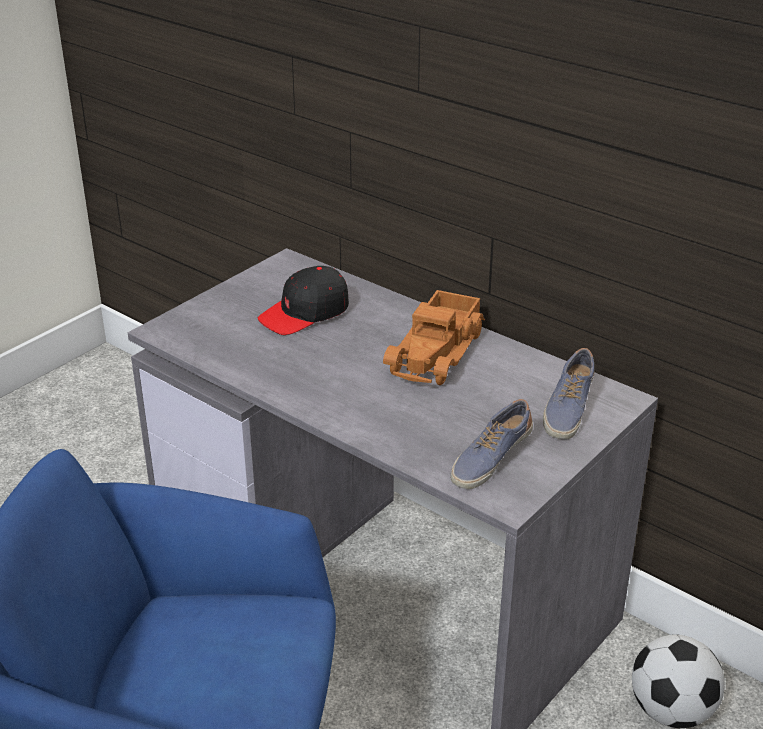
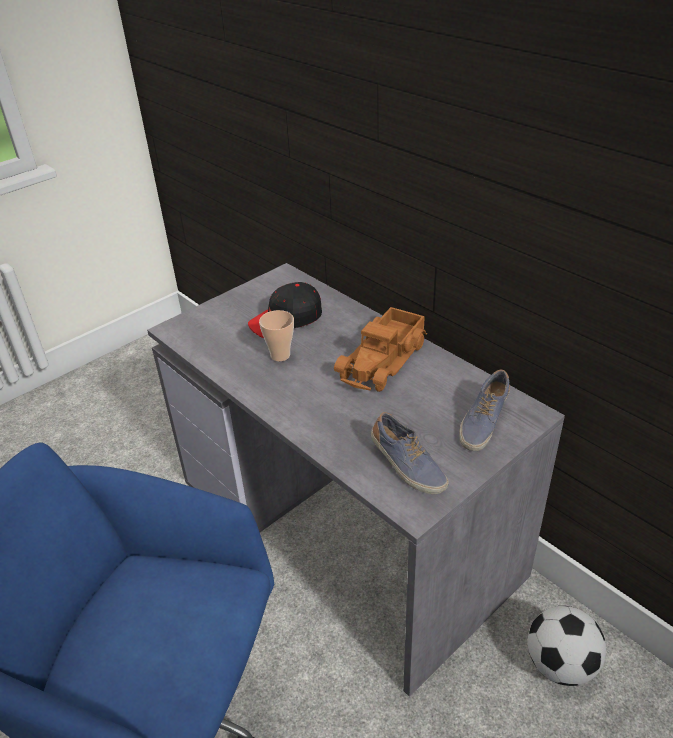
camera: 10 degrees right, 5 degrees up
(308, 353) = (280, 355): none -> cup
(490, 459) = (407, 466): shoe -> shoe turned 90 degrees counterclockwise

